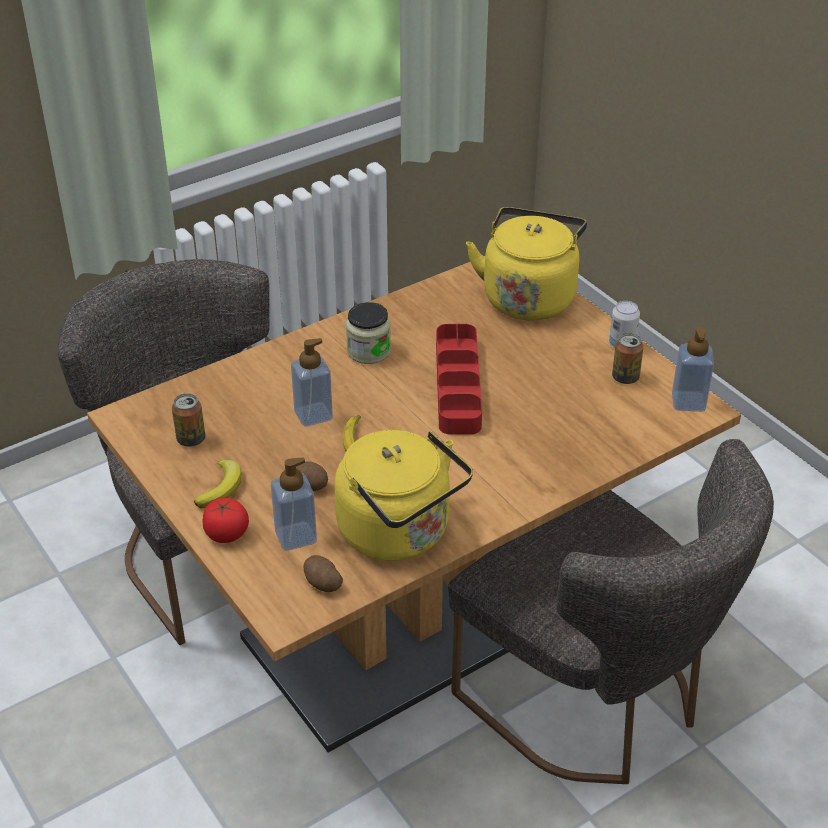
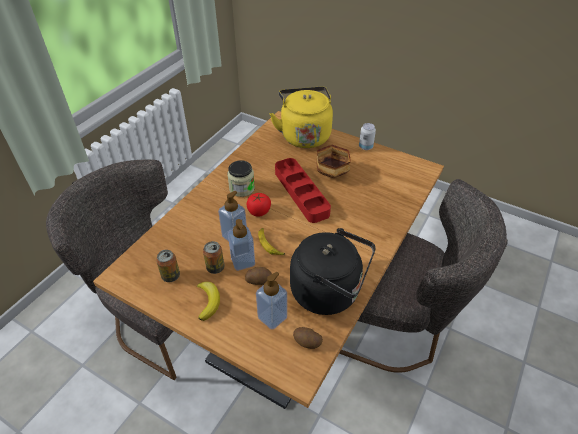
camera: 25 degrees left, 5 degrees up
(226, 534) = (229, 332): tomato -> tomato (259, 211)
(400, 533) = (329, 292): yellow kettle -> black kettle
(530, 368) = (331, 172): none -> bowl
(625, 377) = (379, 163): can -> can (215, 267)
(688, 402) = (417, 167): soap dispenser -> soap dispenser (243, 261)

